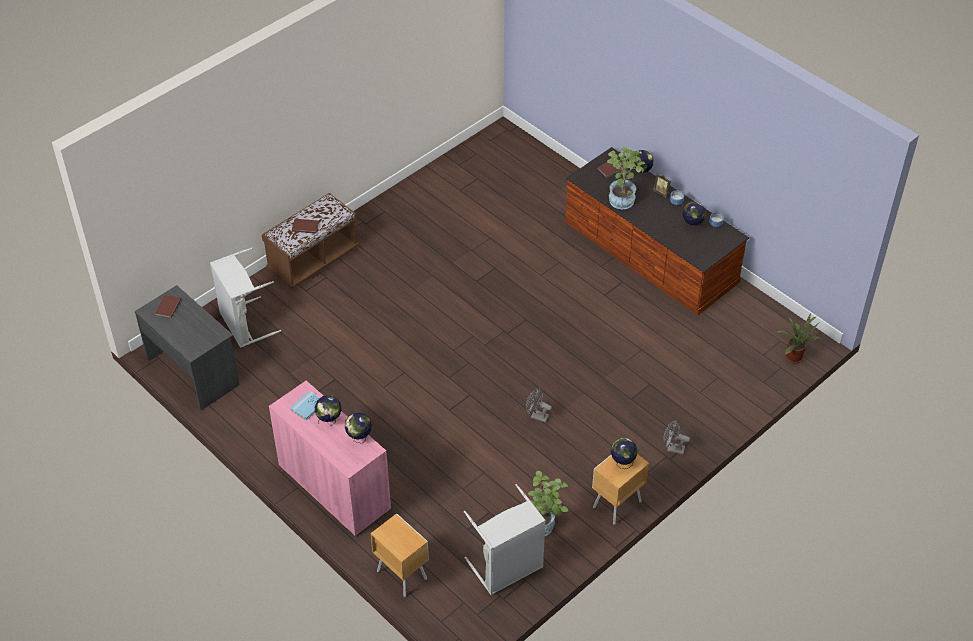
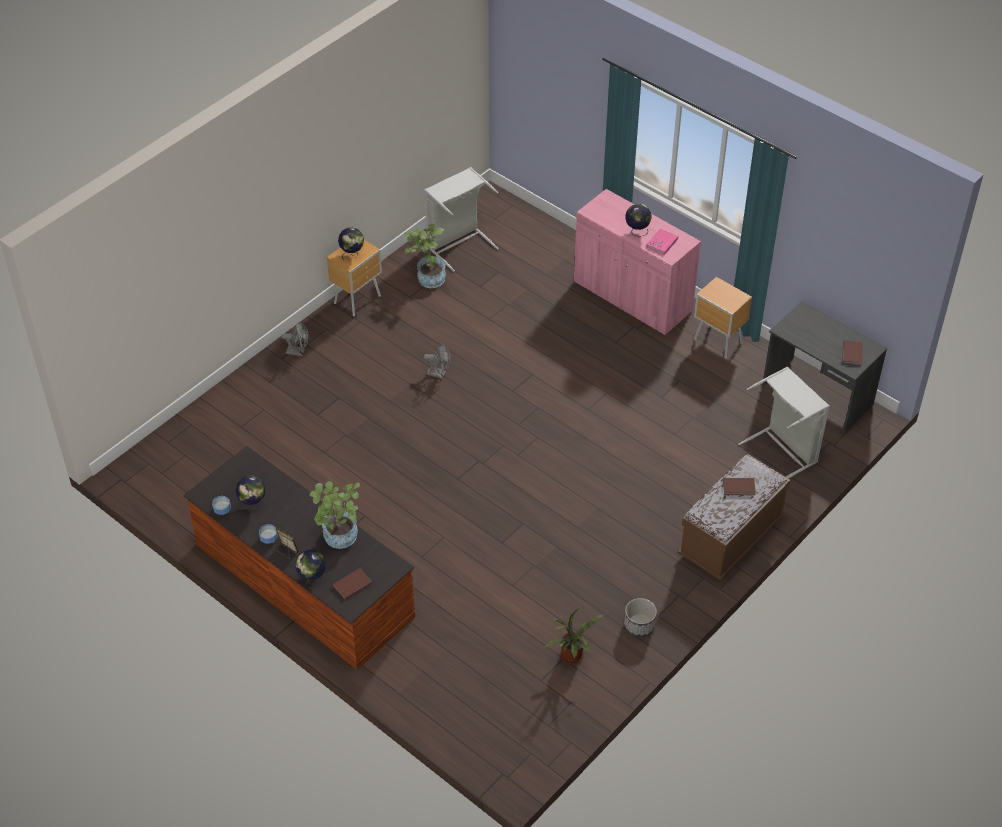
camera: 175 degrees right, 0 degrees up
(308, 406) = (662, 242): blue book -> pink book
(359, 438) = (604, 219): globe -> none
(400, 206) = (639, 625): none -> planter
(401, 574) = (553, 235): brown nightstand -> brown nightstand (718, 342)
(793, 355) = (151, 456): potted plant -> potted plant (572, 658)

